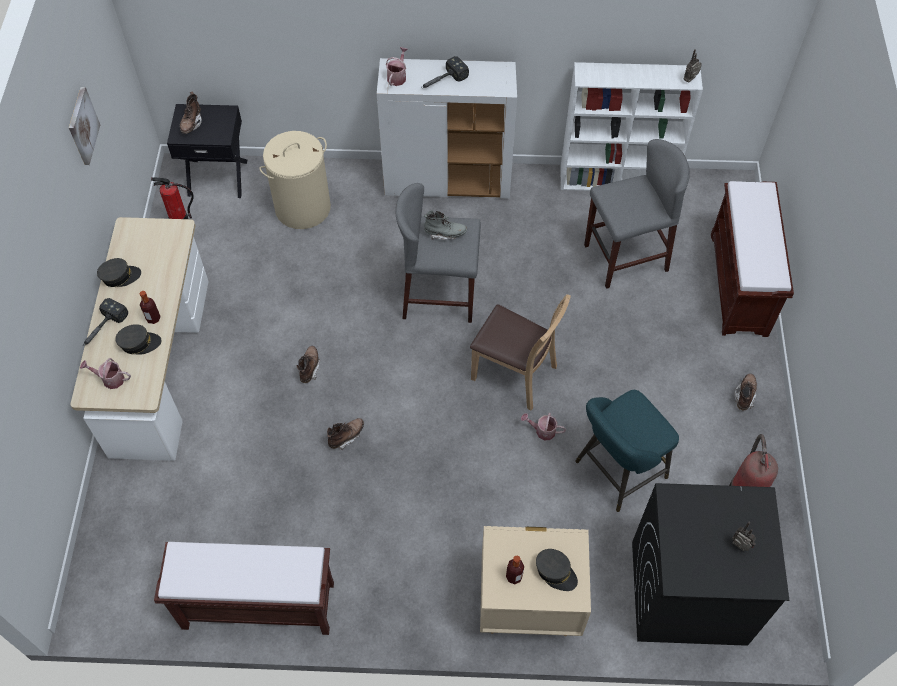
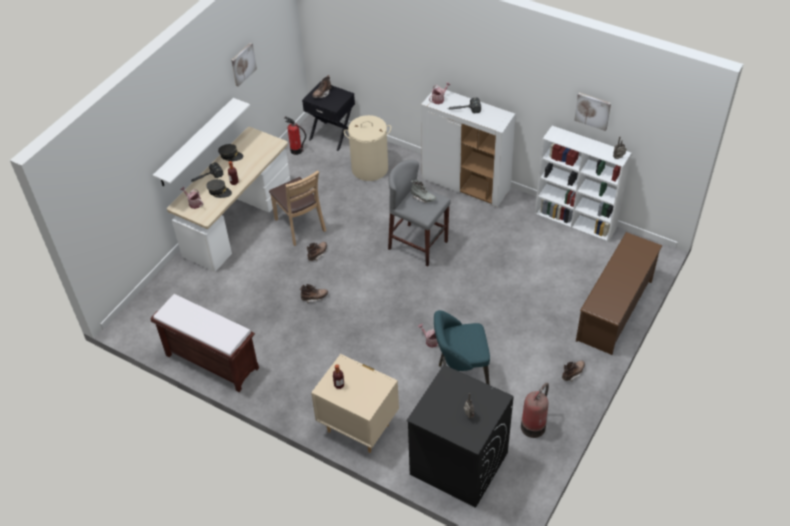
camera: 30 degrees right, 10 degrees down
(68, 283) = (196, 143): none -> white shelf
(514, 374) = (434, 304): brown chair -> brown chair (300, 226)
(555, 572) = (363, 393): grey cap -> none
(625, 257) = (549, 267): grey stool -> none
(639, 24) = (593, 111): none -> picture
(739, 285) = (615, 310): brown bench -> brown shoe rack

